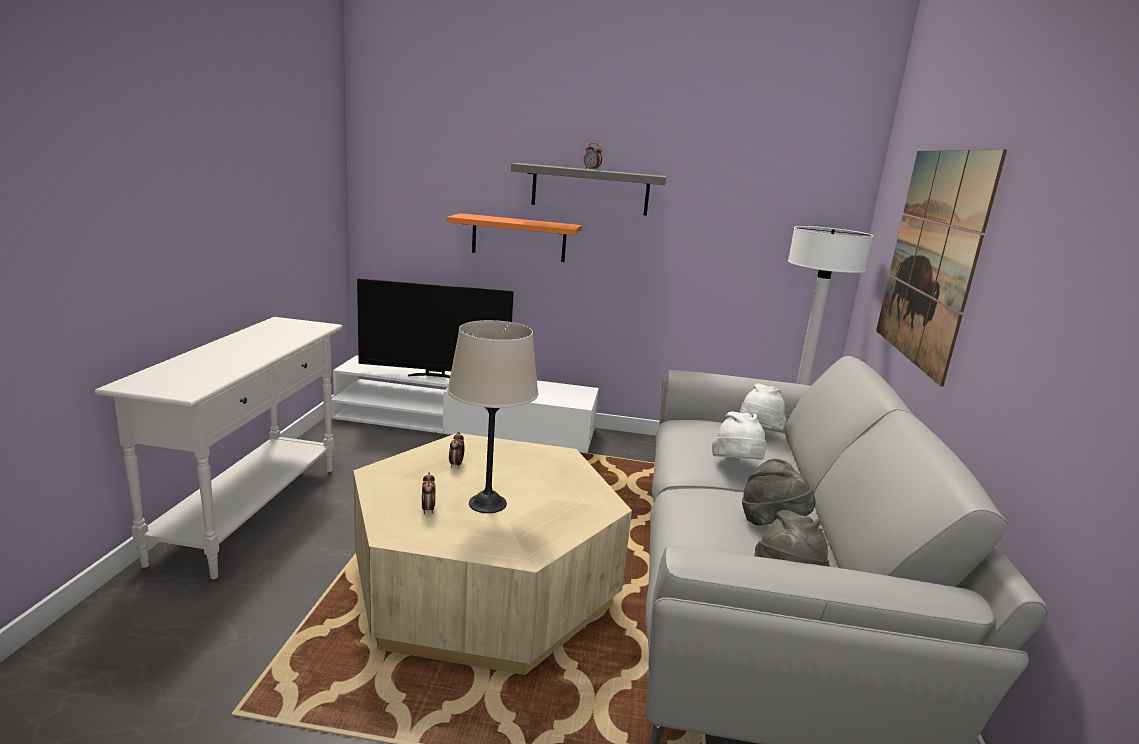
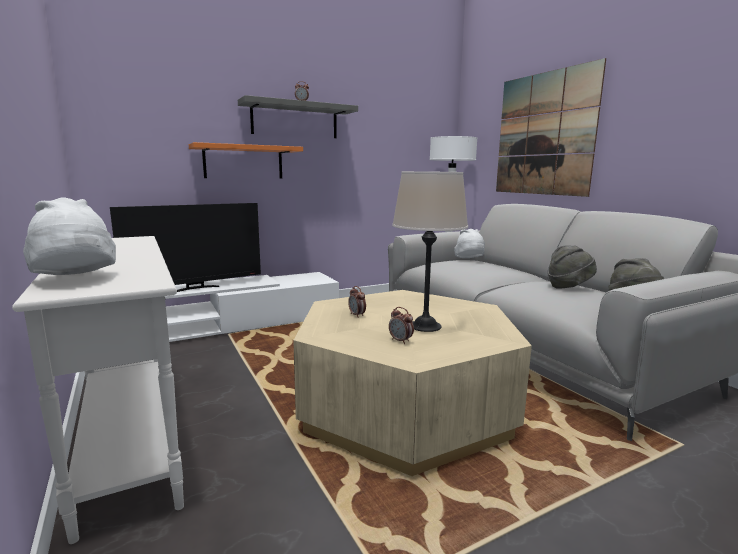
camera: 35 degrees left, 5 degrees down
(737, 466) = (499, 272): white hat -> white hat (76, 279)

